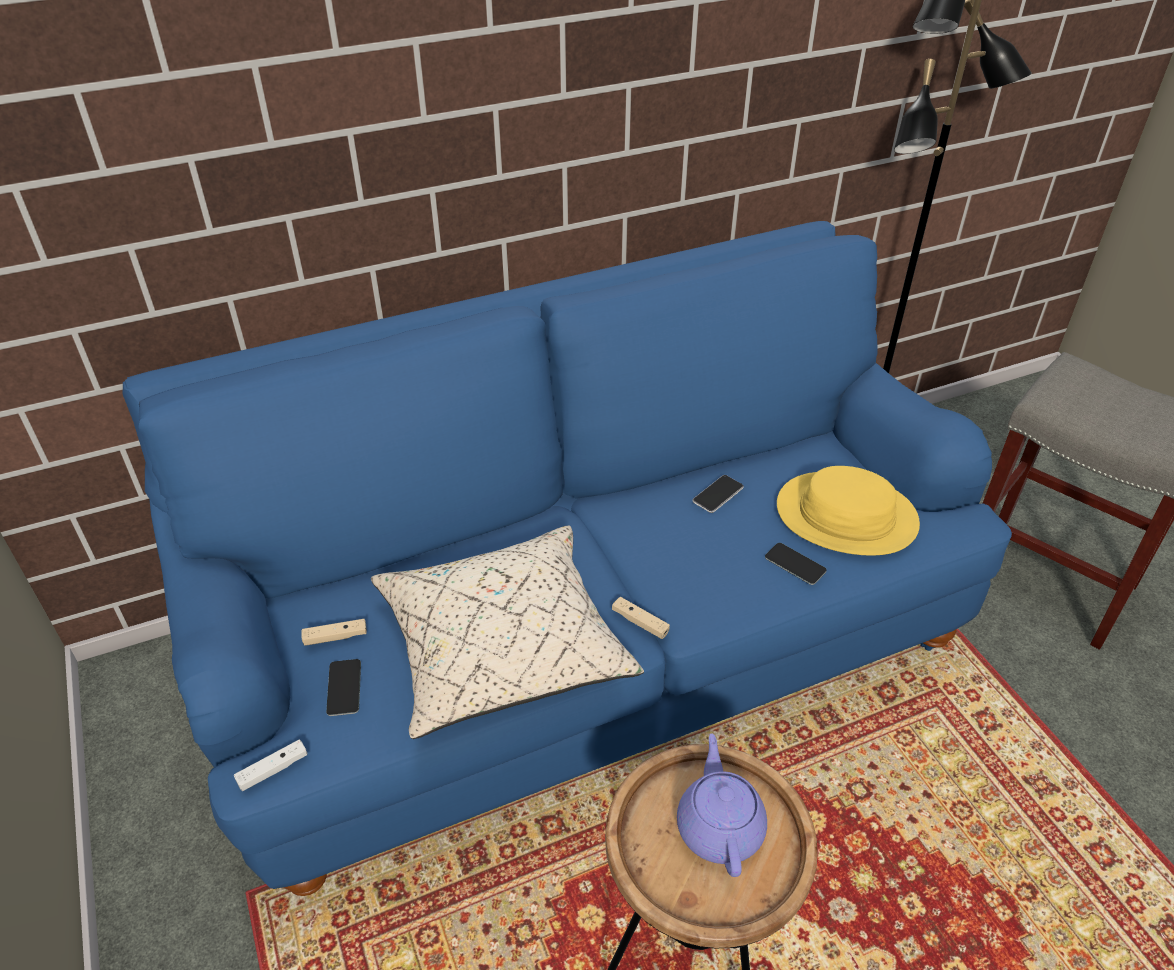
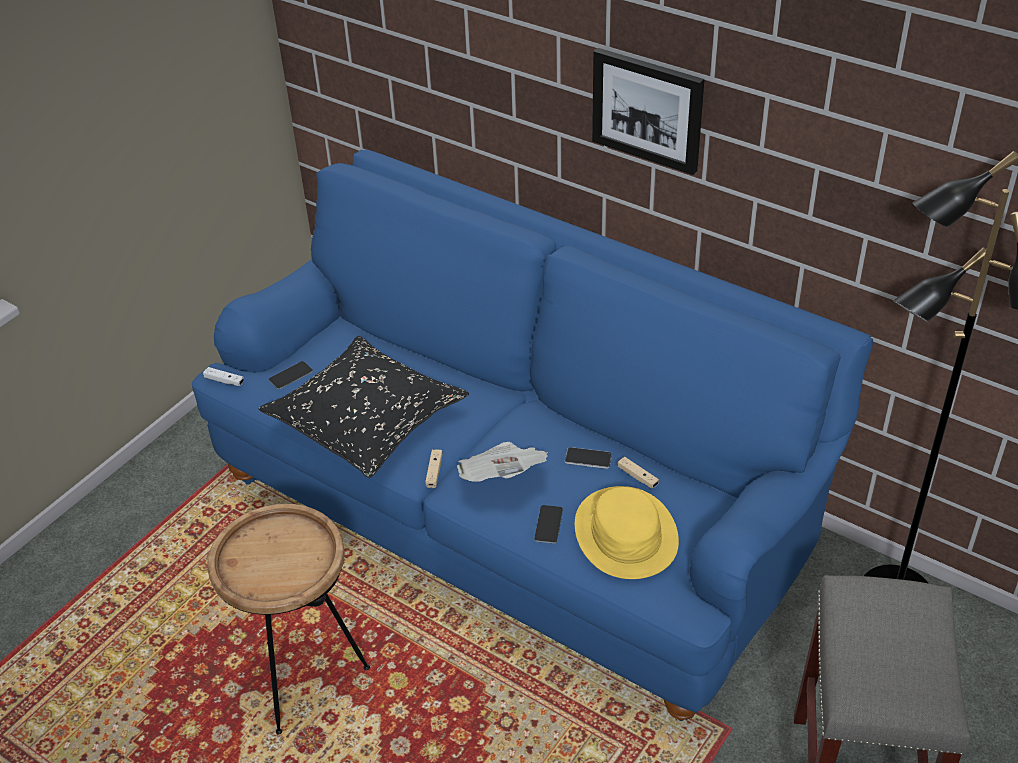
camera: 60 degrees right, 0 degrees up
(335, 637) = (323, 353): beige game controller -> beige game controller (637, 477)
(502, 646) = (366, 421): beige pillow -> black pillow
(558, 89) = (648, 109): none -> picture
(696, 570) = (502, 478): none -> newspaper
(719, 826) = (286, 557): purple teapot -> none

